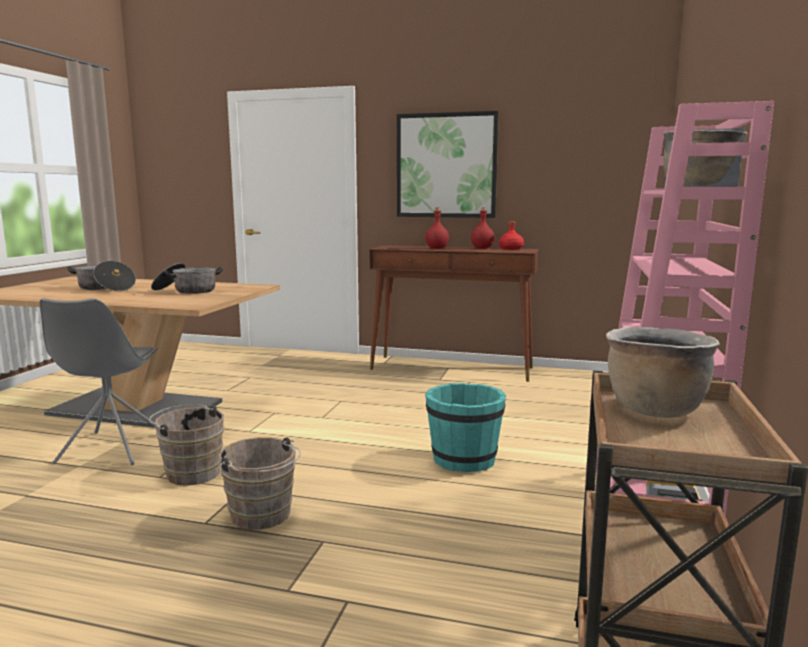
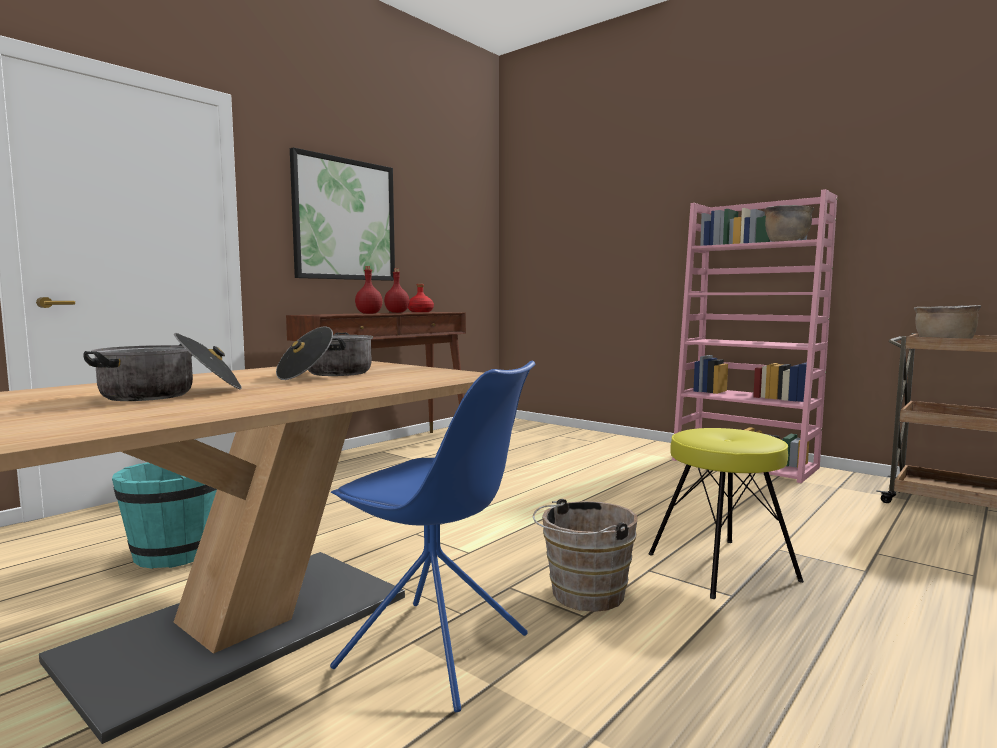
camera: 65 degrees left, 5 degrees down
(112, 449) = (436, 652): grey chair -> blue chair
(263, 516) = (723, 567): brown bucket -> yellow stool
(464, 460) = (630, 484): turquoise bucket -> turquoise bucket (176, 553)

